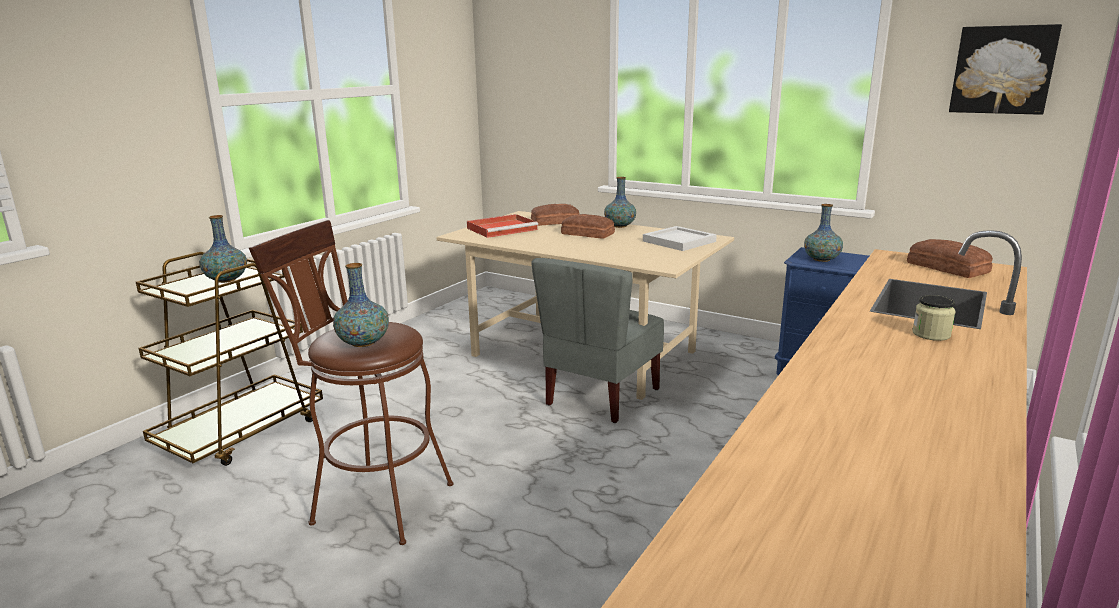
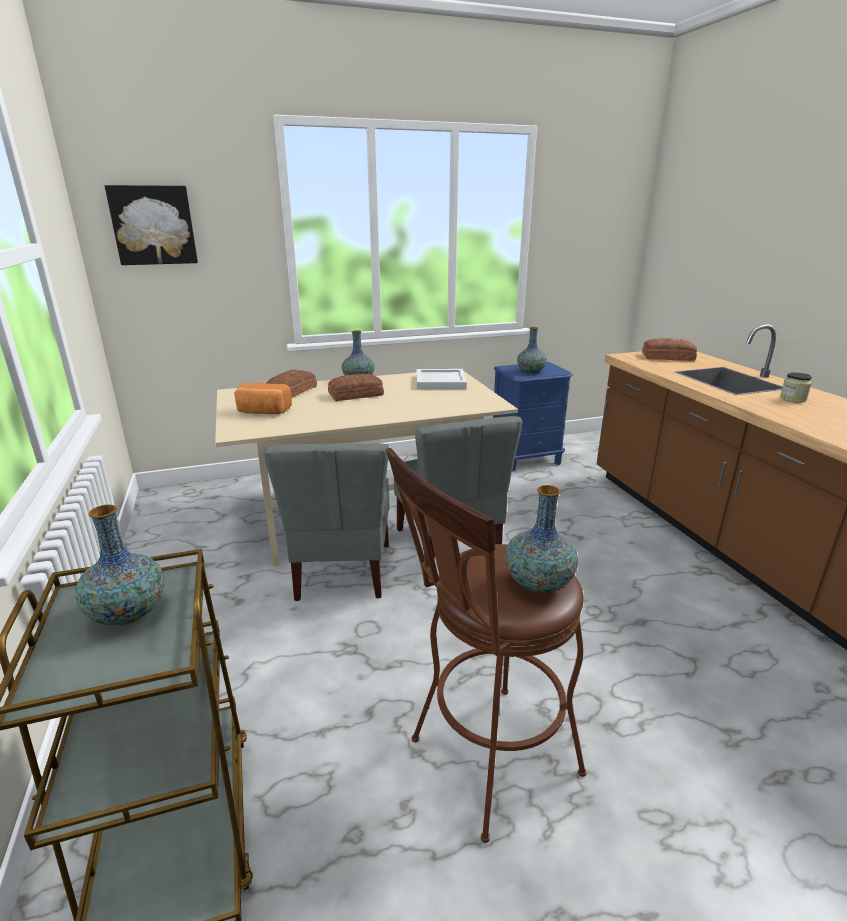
camera: 50 degrees left, 5 degrees up
(499, 377) = (342, 572): none -> grey chair
(503, 229) = (263, 412): red tray -> bread
(1002, 70) = (600, 216): picture -> picture (153, 225)

